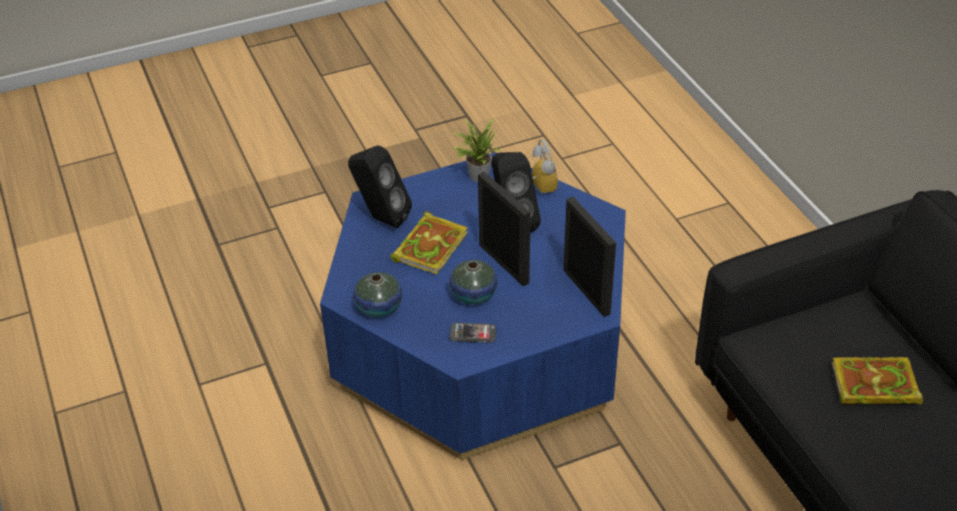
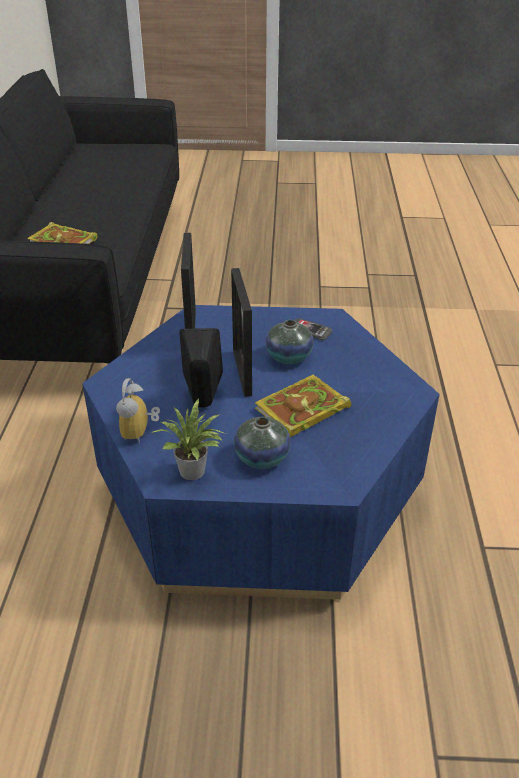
camera: 155 degrees left, 5 degrees down
(379, 307) = (382, 372): vase -> vase (262, 457)
(381, 218) = (339, 458): black speaker -> none

